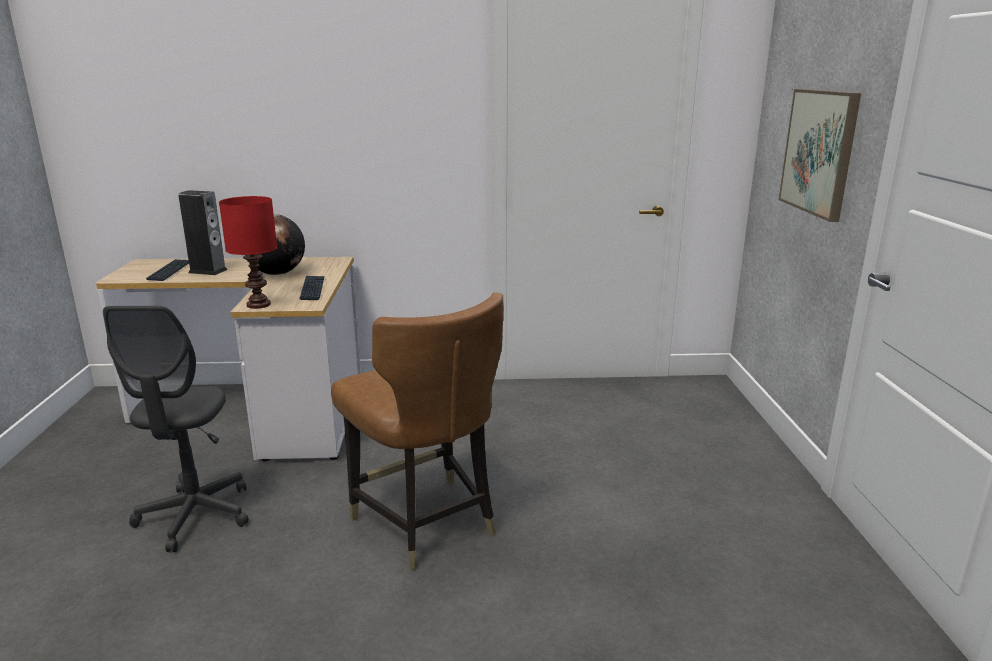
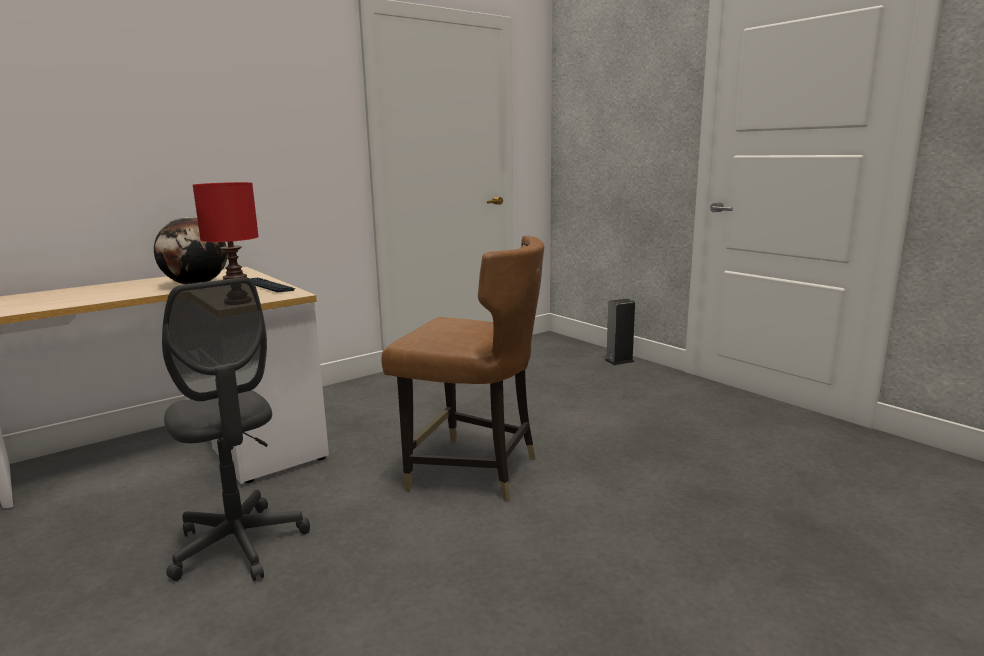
camera: 35 degrees left, 5 degrees down
(170, 271) = (46, 300): keyboard -> none
(208, 271) = (101, 294): speaker -> speaker (619, 361)
(819, 152) = (631, 136): picture -> none

